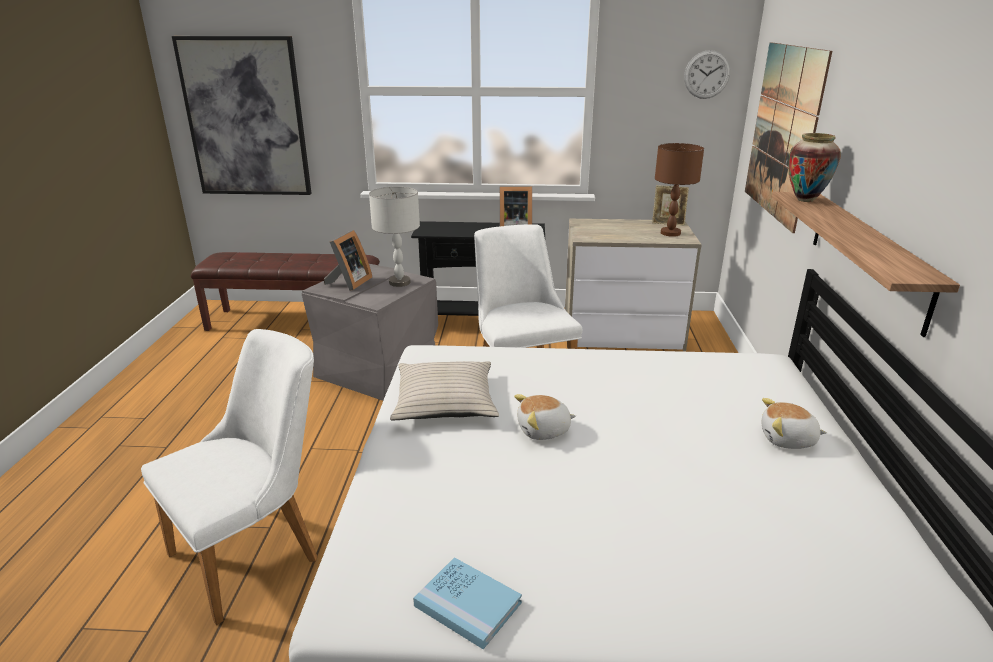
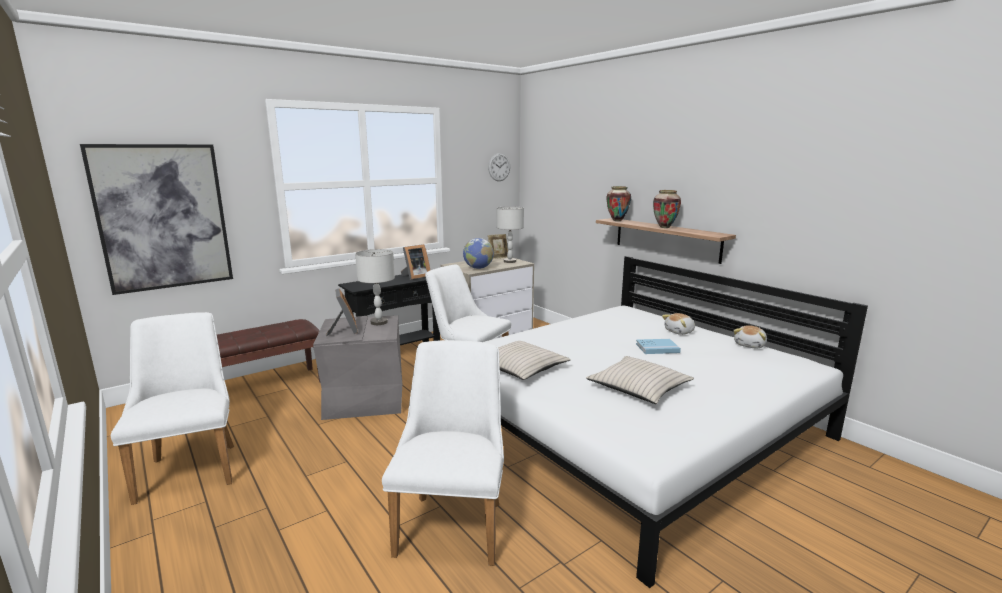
camera: 40 degrees left, 10 degrees down
(178, 380) = (191, 466): none -> white chair
(467, 604) = (688, 428): blue book -> blue book (657, 348)
(528, 503) = (638, 388): none -> beige pillow
(544, 430) = (590, 362): plush toy -> plush toy (750, 345)
(604, 235) = (478, 268): none -> globe
(670, 233) = (509, 261): brown table lamp -> grey table lamp
(783, 132) = (567, 193): picture -> none
(850, 233) = (664, 227): none -> vase

